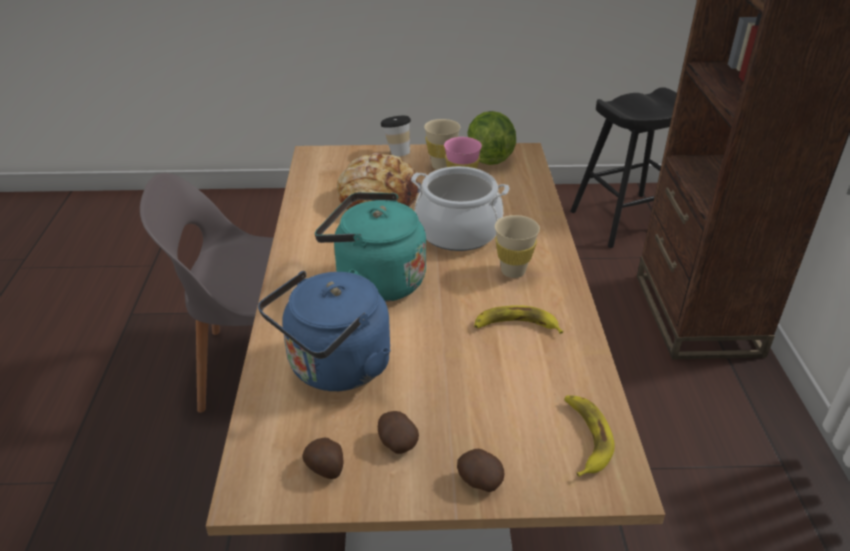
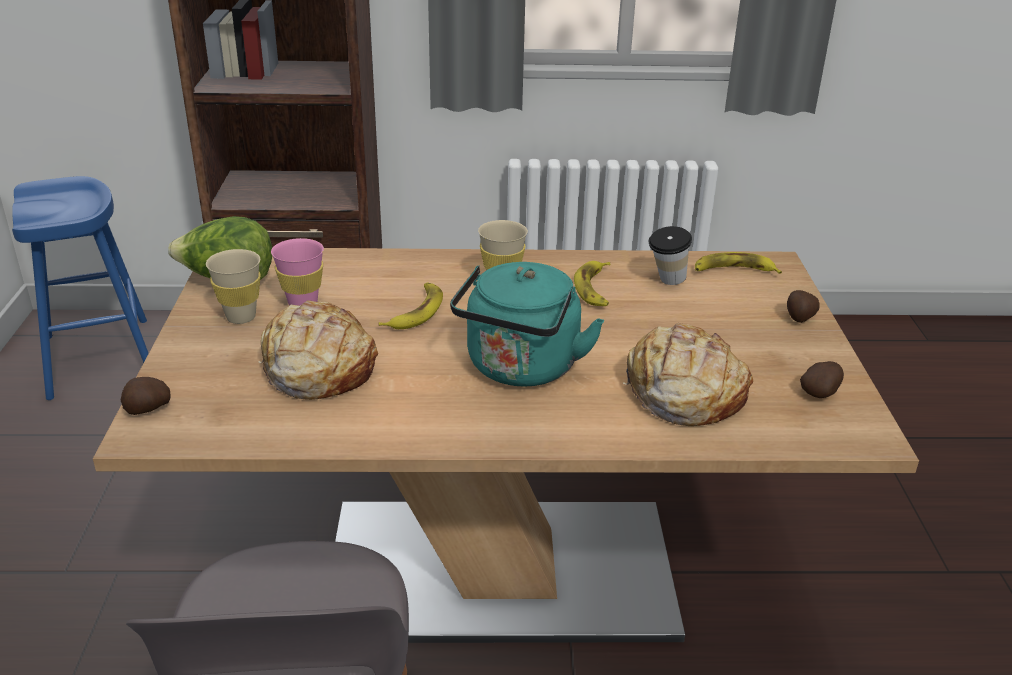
camera: 90 degrees left, 5 degrees down
(335, 369) = (682, 393): blue kettle -> bread
(396, 442) = (773, 356): potato -> potato (148, 409)
(397, 153) = (180, 352): cup -> cup (666, 282)
(458, 231) = (416, 312): cooking pot -> banana
(626, 220) = (99, 357): black stool -> blue stool

